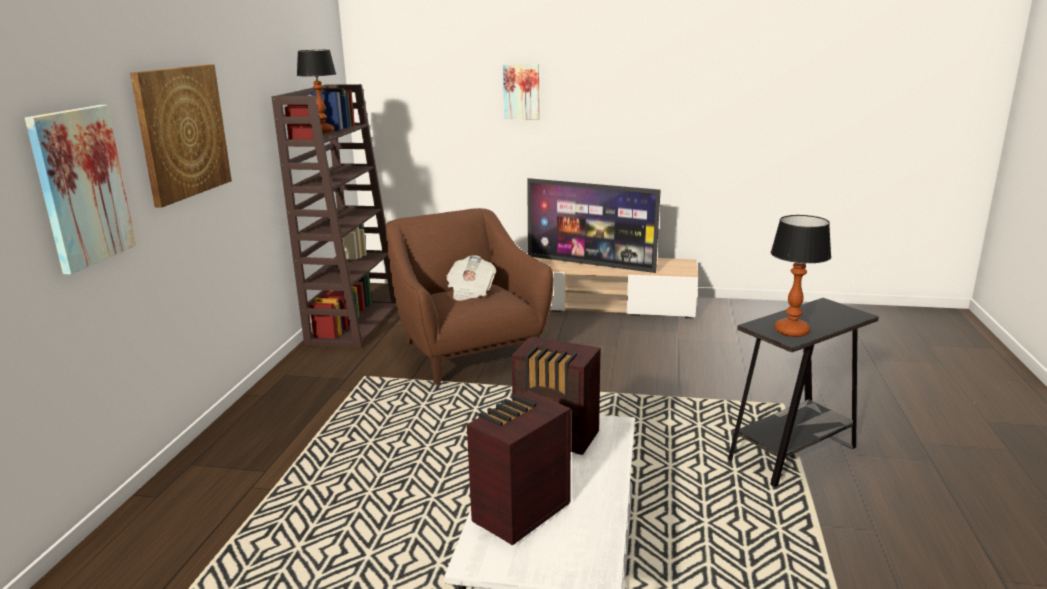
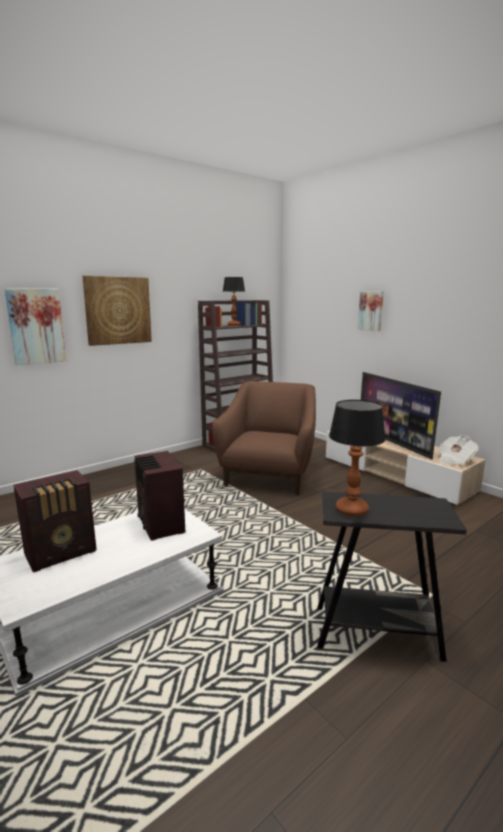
camera: 40 degrees right, 5 degrees down
(470, 291) = (268, 434): newspaper -> newspaper (454, 460)
(518, 513) = (62, 553): radio -> radio turned 150 degrees clockwise

